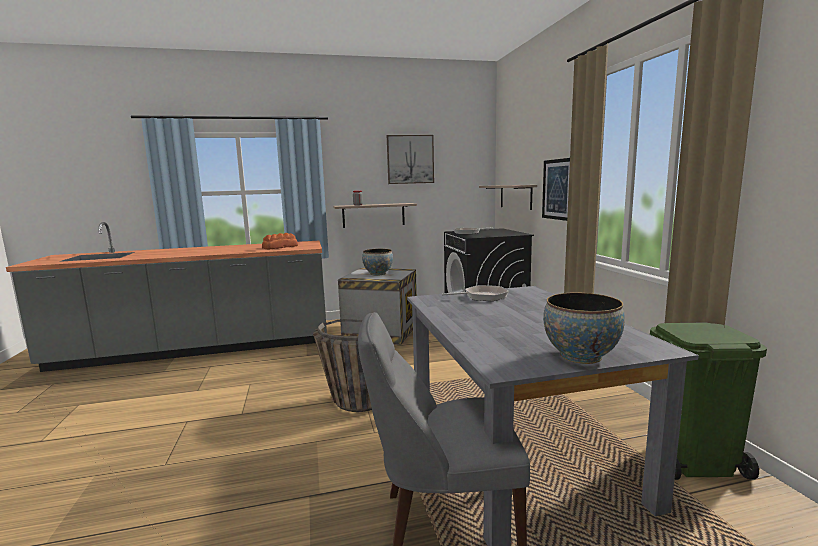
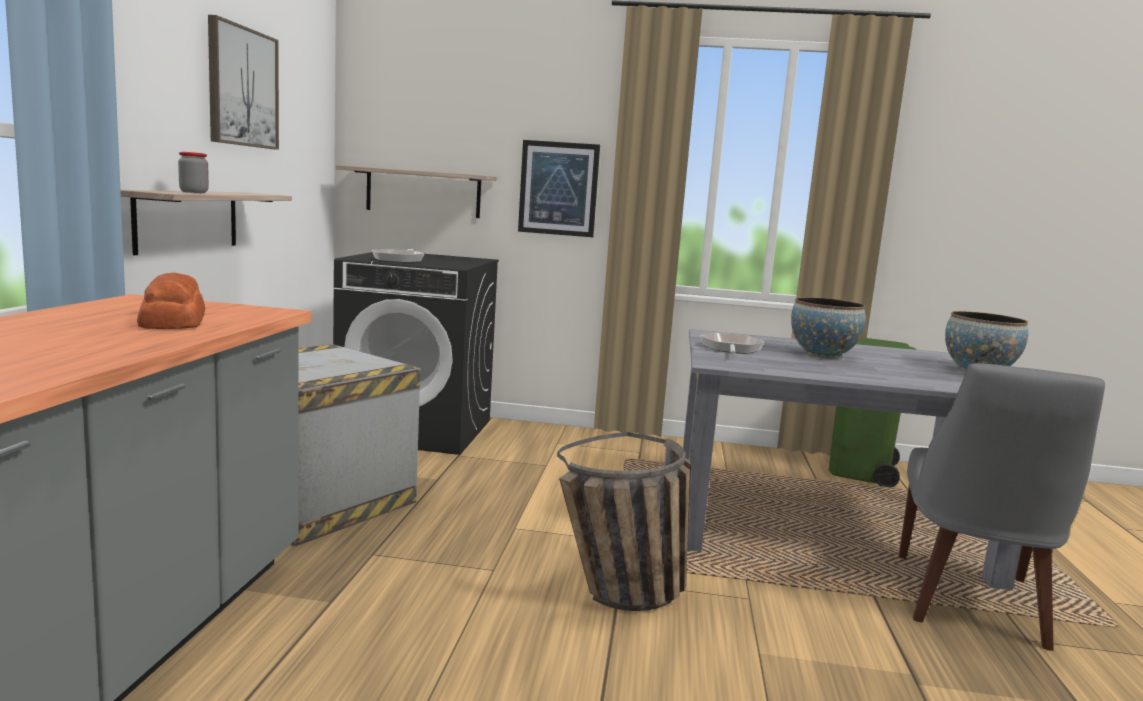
camera: 70 degrees left, 0 degrees up
(378, 274) = (313, 363): bowl -> bowl (822, 355)

